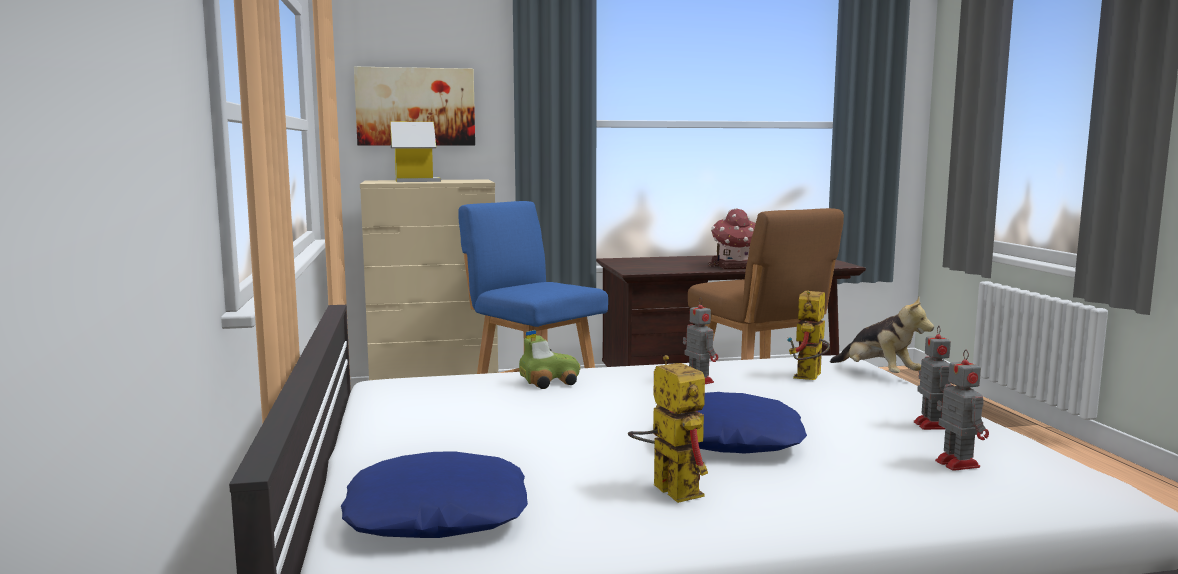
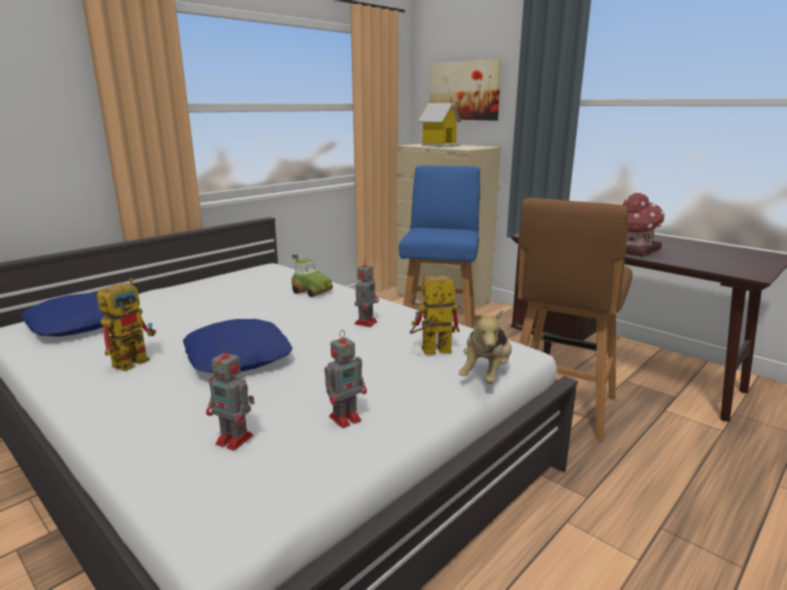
camera: 55 degrees right, 10 degrees up
(956, 463) = (236, 440): toy robot -> toy robot turned 75 degrees clockwise

